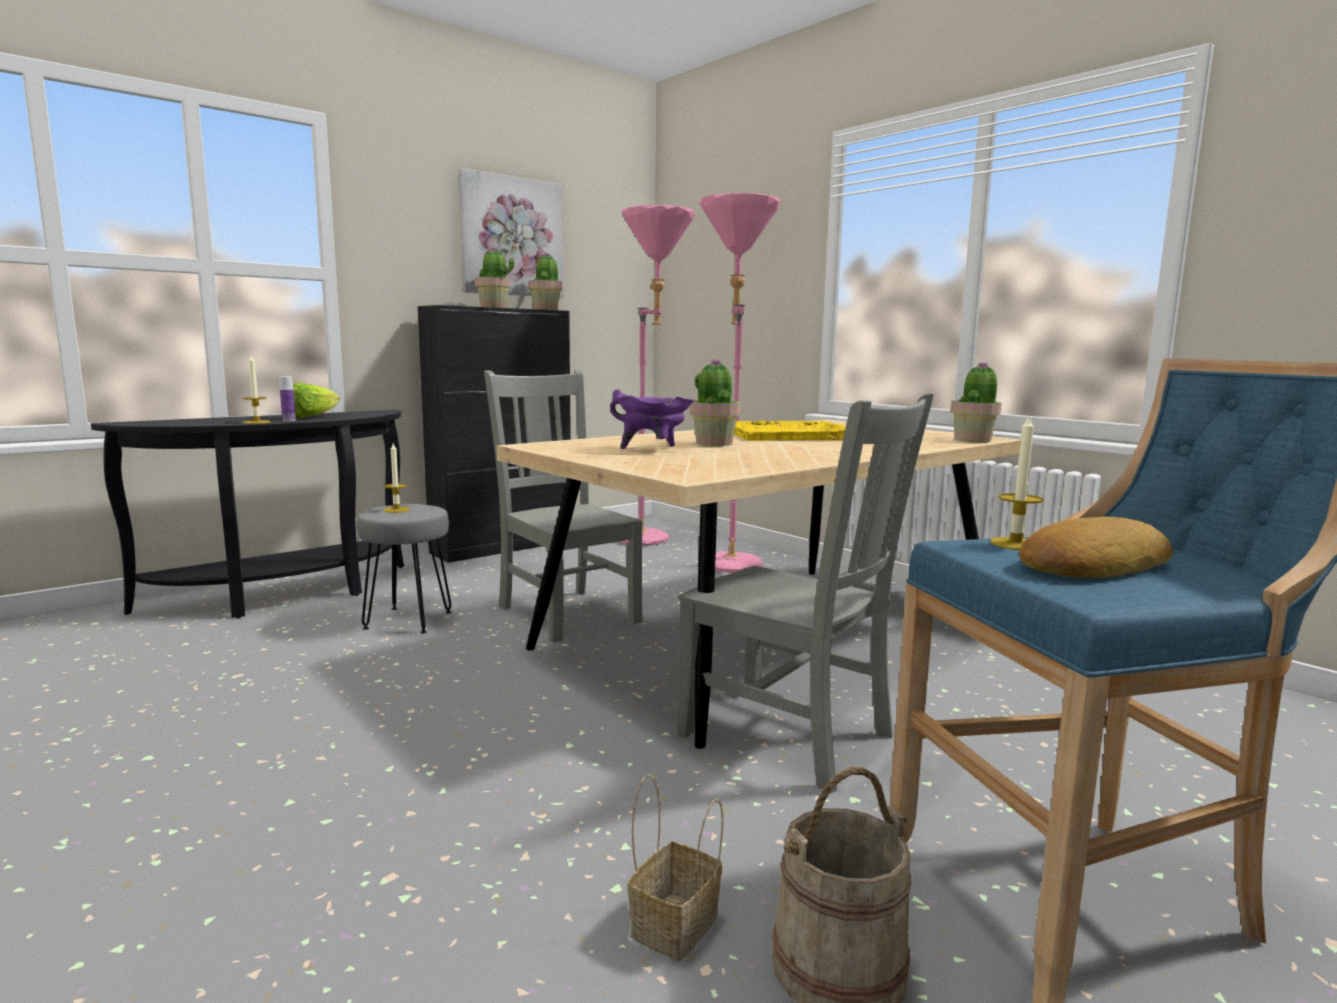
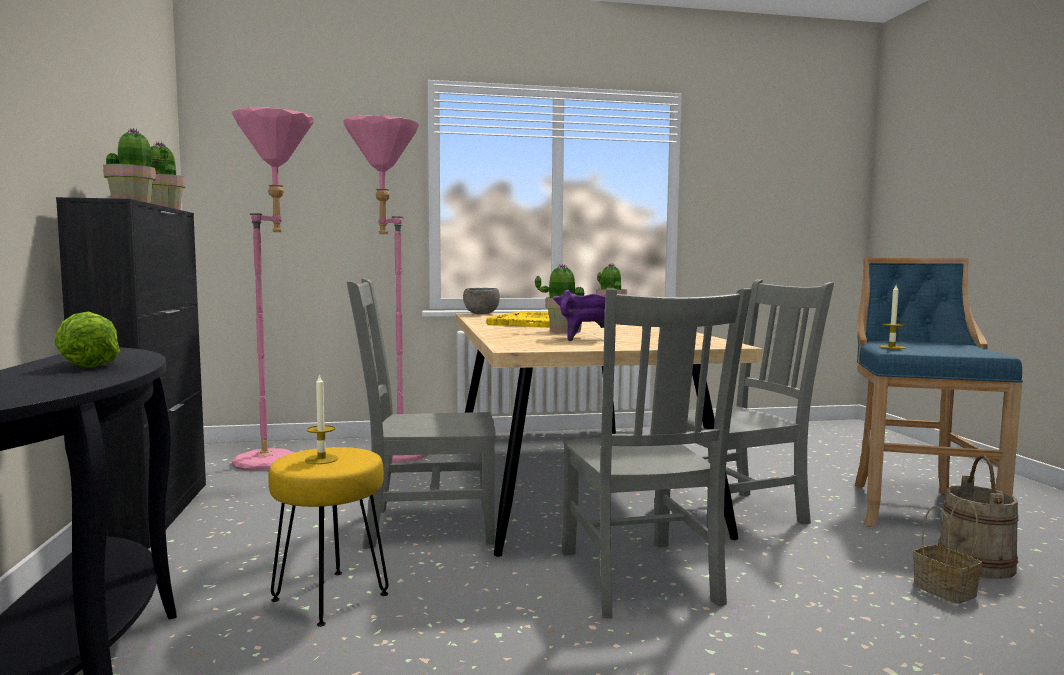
camera: 60 degrees left, 5 degrees down
(256, 422) = (100, 379): candle -> none
(289, 420) = (116, 371): bottle -> none
(409, 620) = (330, 596): grey stool -> yellow stool
(511, 237) = (107, 115): picture -> none
(527, 713) = (639, 579): none -> grey chair
(836, 422) = (480, 314): none -> grey bowl
(1090, 566) = (935, 348): bread -> none

